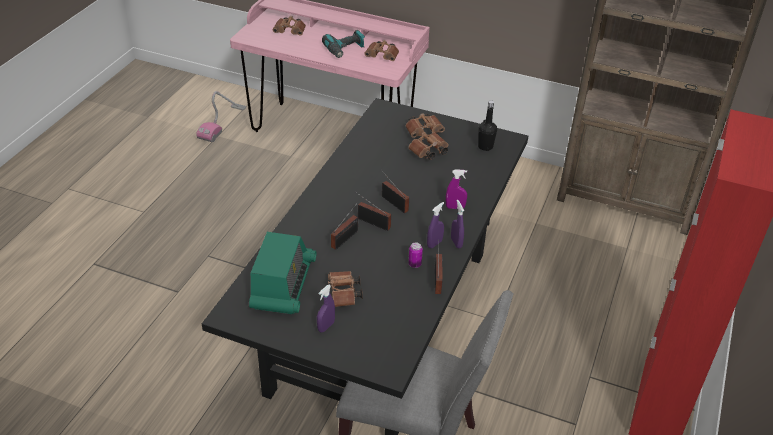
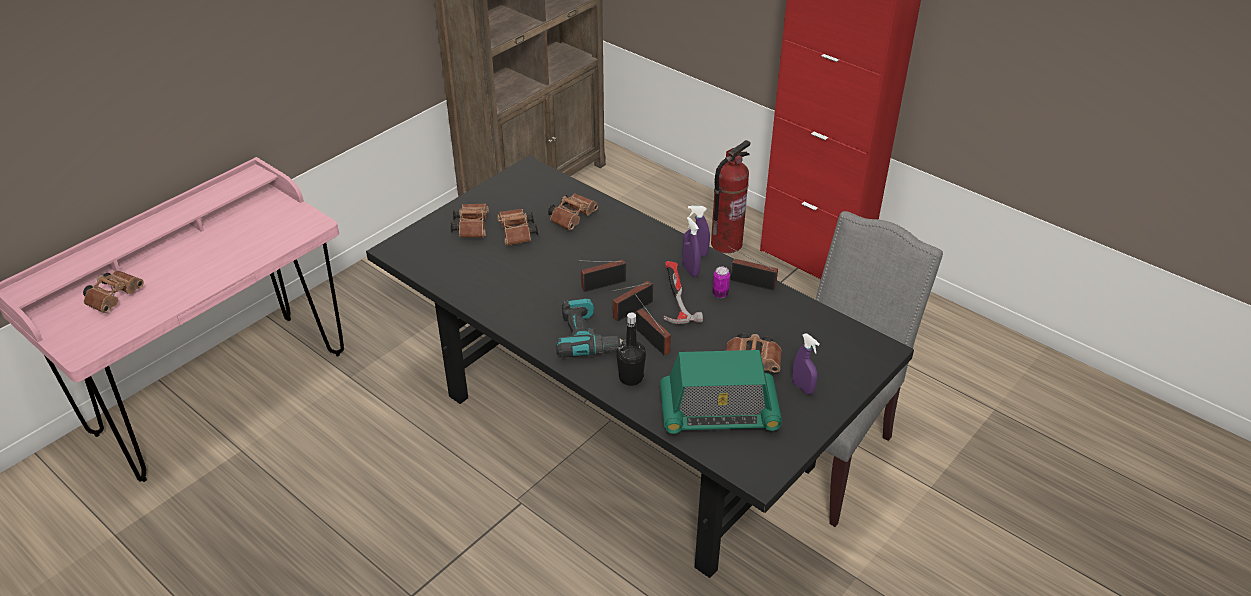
camera: 70 degrees left, 0 degrees up
(222, 123) = (85, 522): vacuum cleaner -> none
(283, 285) = (719, 412): radio -> radio turned 150 degrees clockwise
(345, 50) = (221, 252): power drill -> power drill (587, 338)
(383, 57) = (270, 222): brown binoculars -> brown binoculars (573, 218)
(400, 241) = (675, 296): none -> hammer
(455, 207) = (633, 240): purple spray bottle -> none
(485, 146) = (532, 190): black bottle -> black bottle (631, 378)
(637, 335) = (726, 244): none -> fire extinguisher

